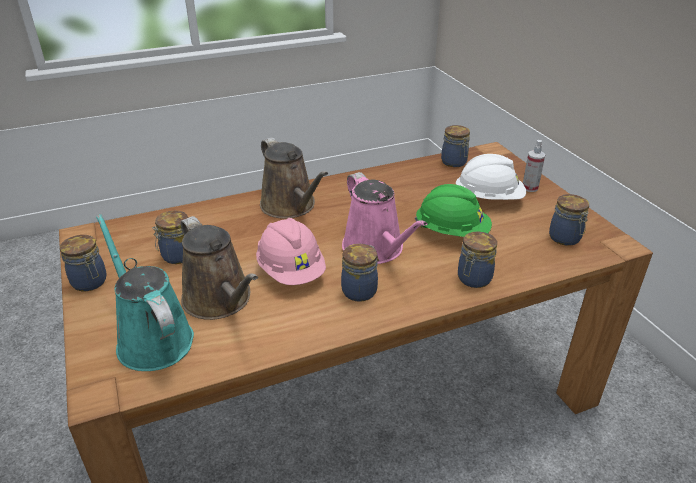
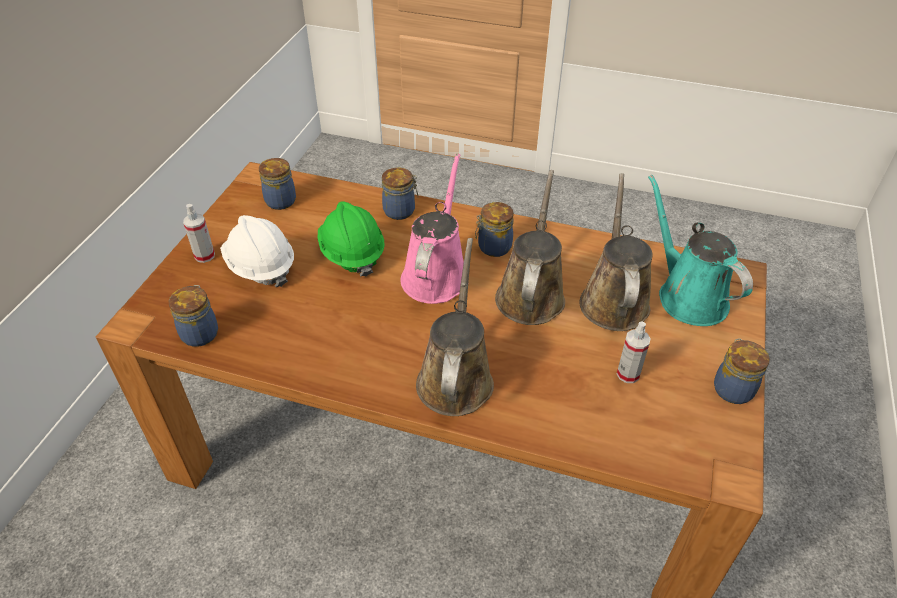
camera: 140 degrees left, 10 degrees up
(152, 338) = (687, 295): turquoise watering can -> turquoise watering can turned 150 degrees clockwise
(177, 256) = (628, 374): jar -> spray bottle
(291, 271) = (531, 294): pink hard hat -> brown watering can

